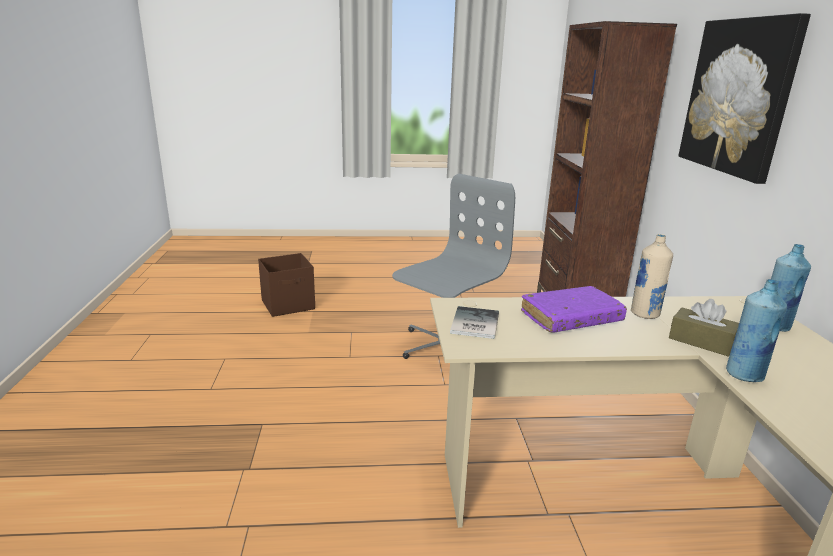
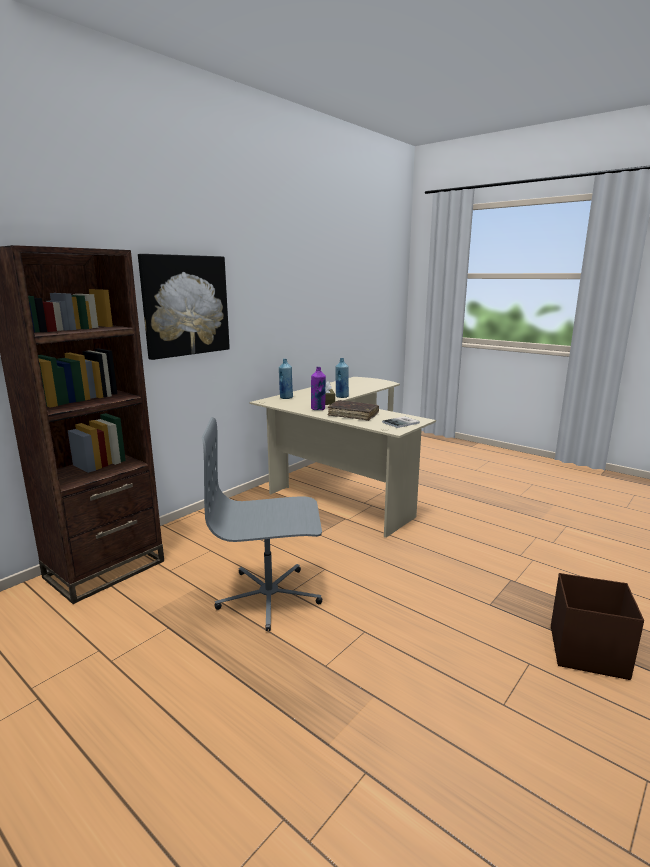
camera: 135 degrees left, 5 degrees down
(289, 305) = (348, 792): brown storage box -> brown storage box (586, 651)
(571, 318) = (353, 415): purple book -> brown book
(645, 314) = (318, 409): beige bottle -> purple bottle

